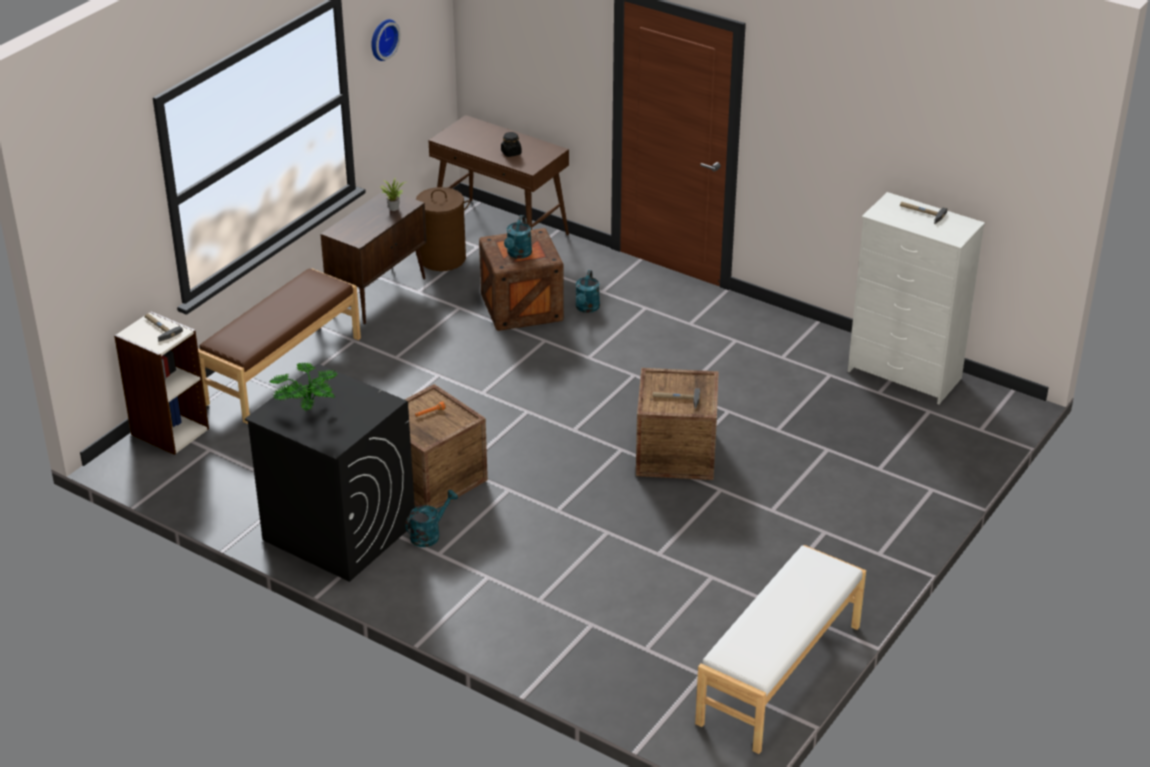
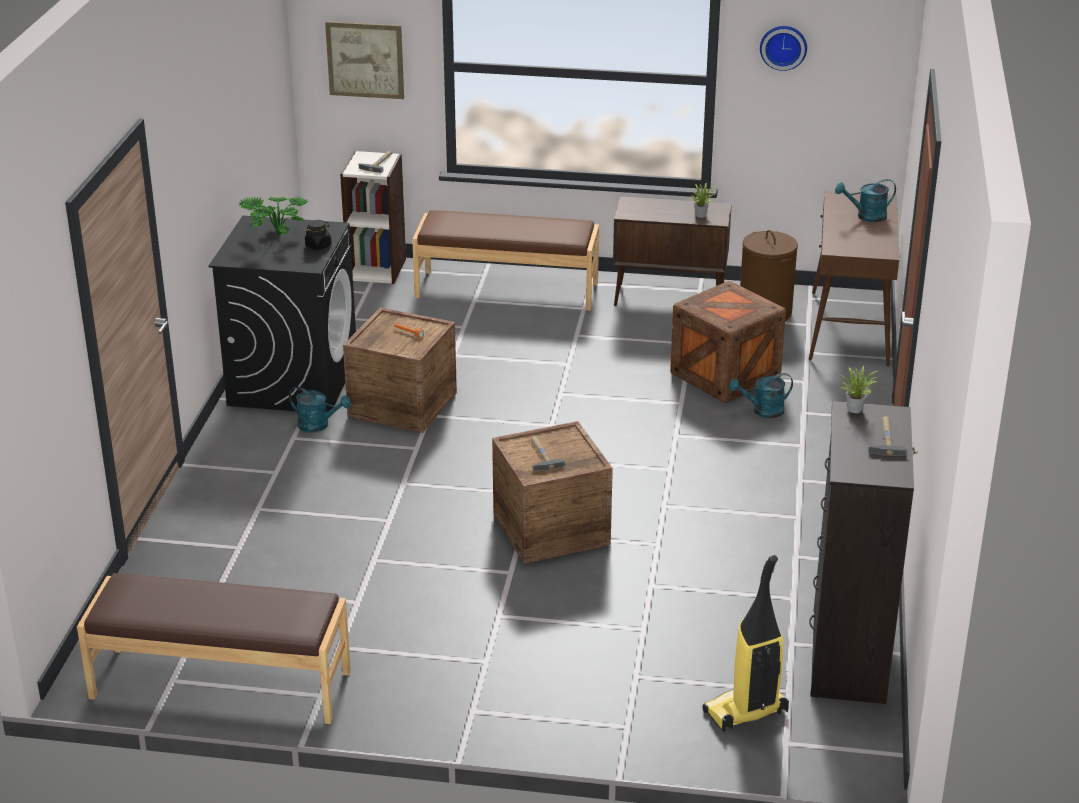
camera: 65 degrees right, 5 degrees down
(110, 240) = (365, 60): none -> picture
(511, 153) = (851, 233): black jar -> black jar (318, 246)
(518, 254) = (718, 306): turquoise watering can -> turquoise watering can (866, 216)
(780, 674) = (220, 685): white bench -> brown bench
(877, 210) = (855, 408): none -> potted plant
(904, 375) = (847, 656): white dresser -> black dresser
(942, 436) = (745, 713): none -> vacuum cleaner

